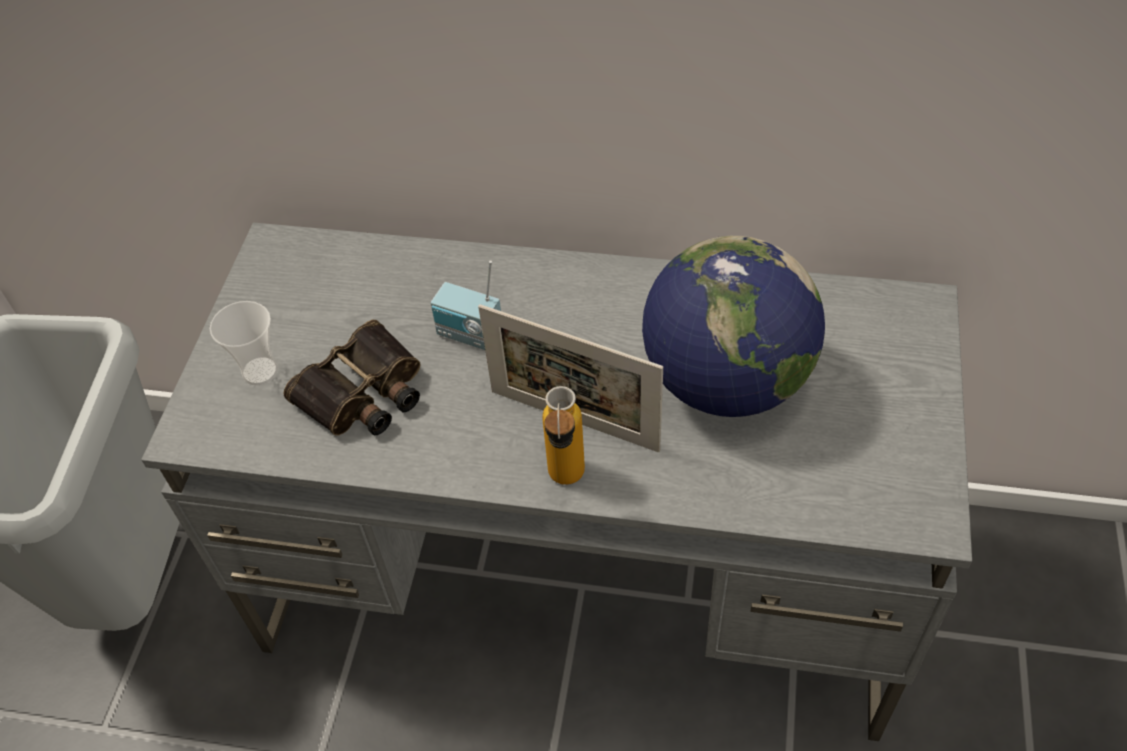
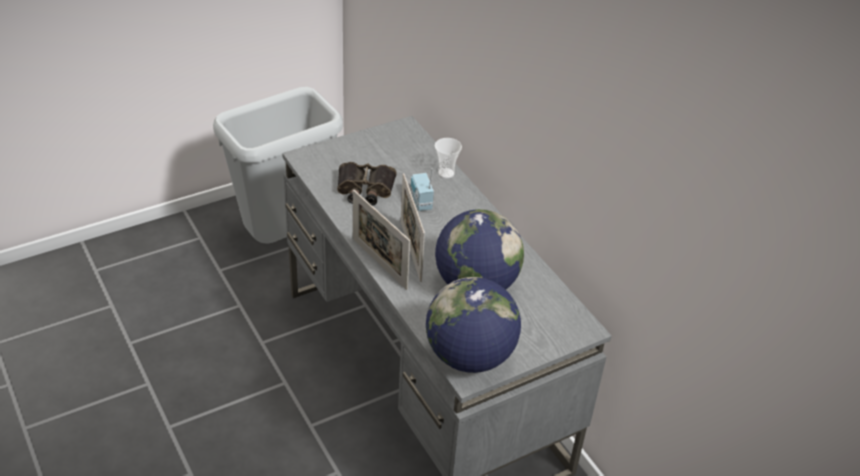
camera: 45 degrees right, 10 degrees down
(260, 371) = (346, 158): cup -> cup (446, 173)
(566, 484) = (379, 263): bottle -> picture frame
(884, 490) = (469, 356): none -> globe

